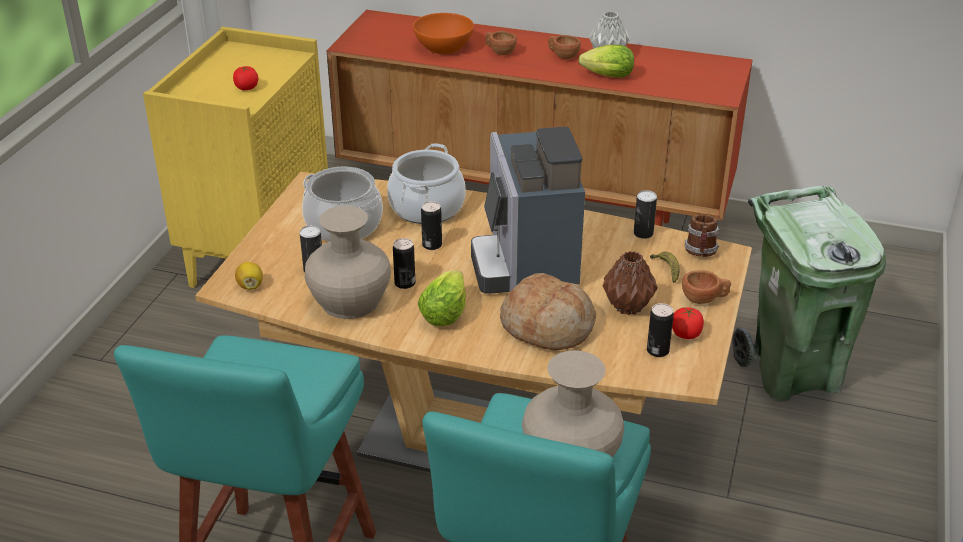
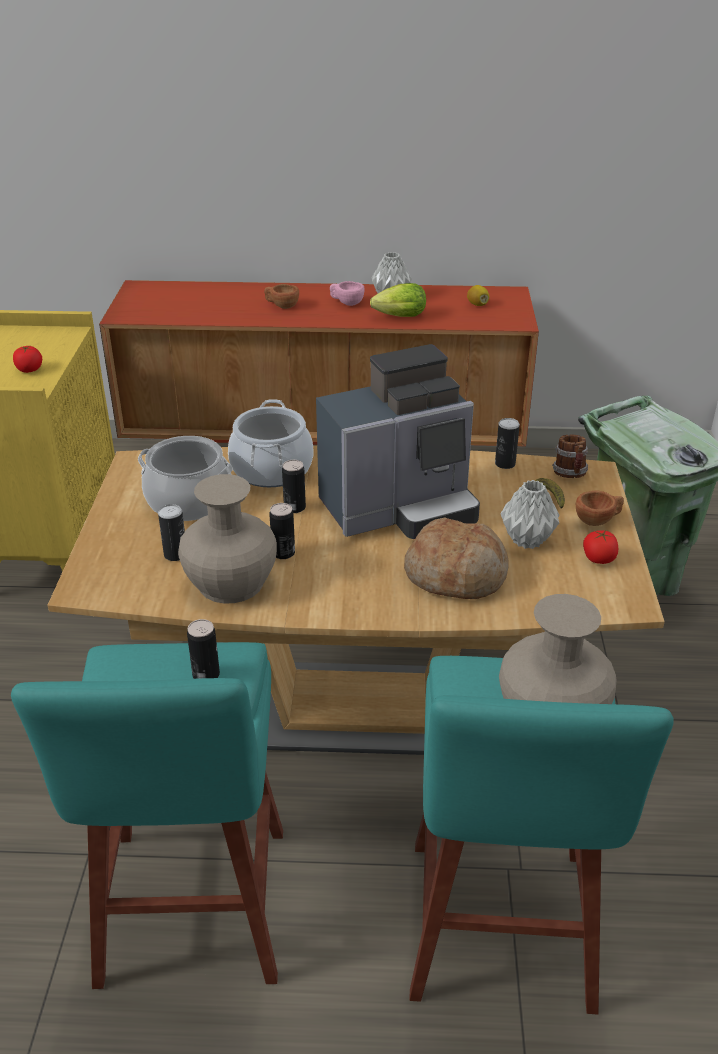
camera: 15 degrees left, 0 degrees up
(250, 286) = (109, 584): lemon -> lemon (477, 305)
(444, 47) = (222, 307): orange bowl -> none
(446, 312) = (342, 577): lettuce -> none
(525, 261) = (400, 509): coffee machine -> coffee machine turned 90 degrees counterclockwise
(562, 56) = (346, 303): brown cup -> pink cup
(628, 307) = (528, 540): brown vase -> grey vase
(657, 351) = (580, 581): can -> can (206, 675)

